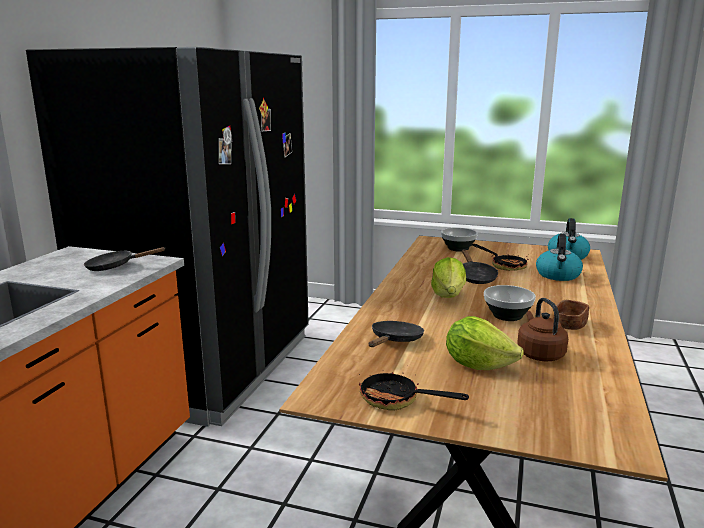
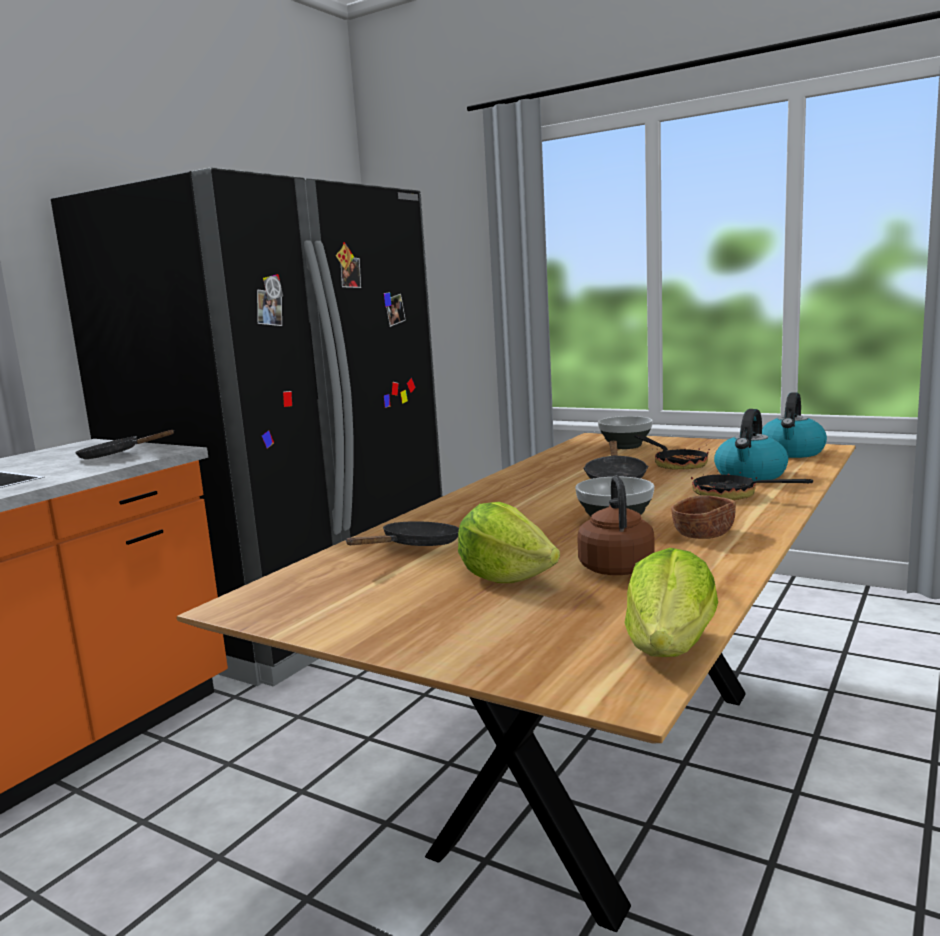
camera: 15 degrees right, 5 degrees down
(397, 401) = (341, 614): frying pan -> frying pan (733, 496)
(448, 295) = (552, 497): lettuce -> lettuce (671, 647)

